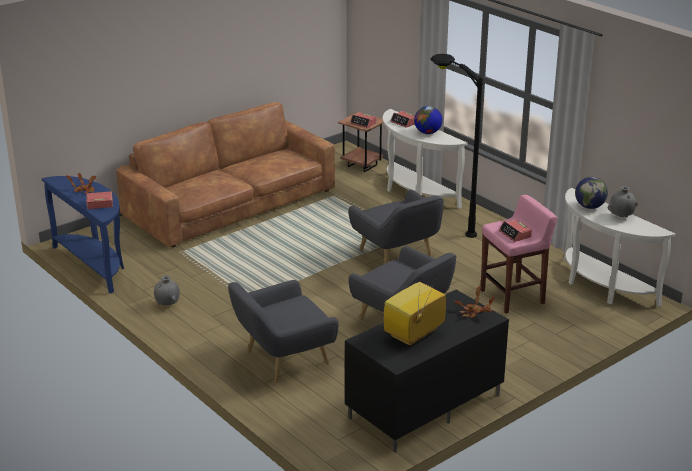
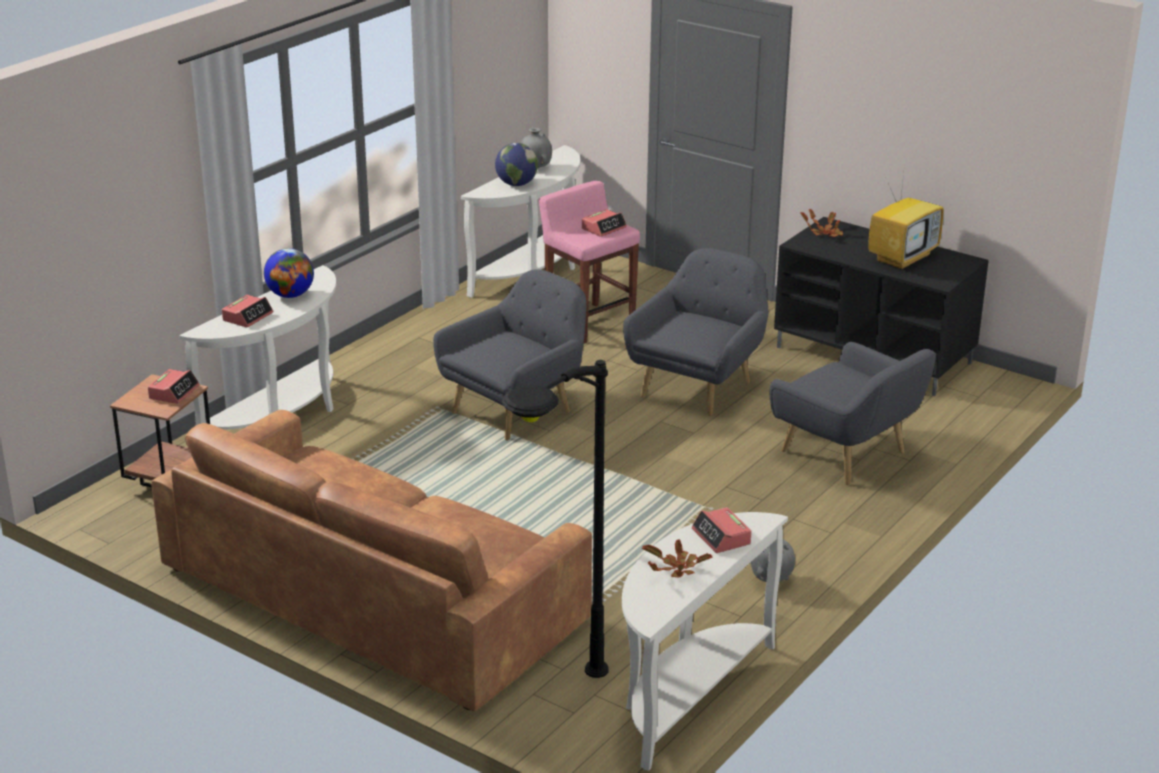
camera: 105 degrees left, 0 degrees up
(95, 265) = (686, 695): blue console table -> white console table
(414, 335) = (902, 258): television -> television turned 75 degrees counterclockwise
(446, 222) = (383, 383): black floor lamp -> black floor lamp (551, 710)

